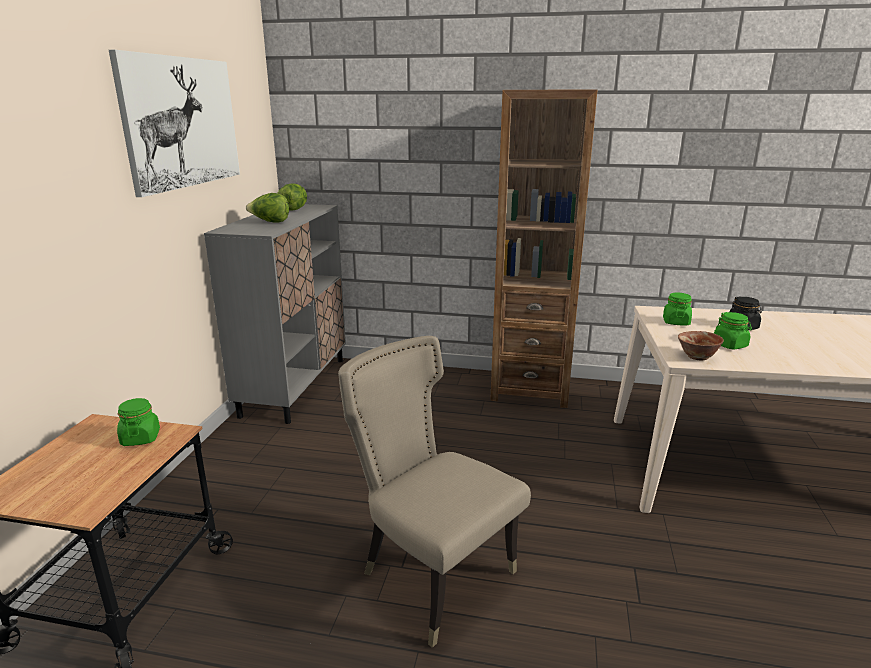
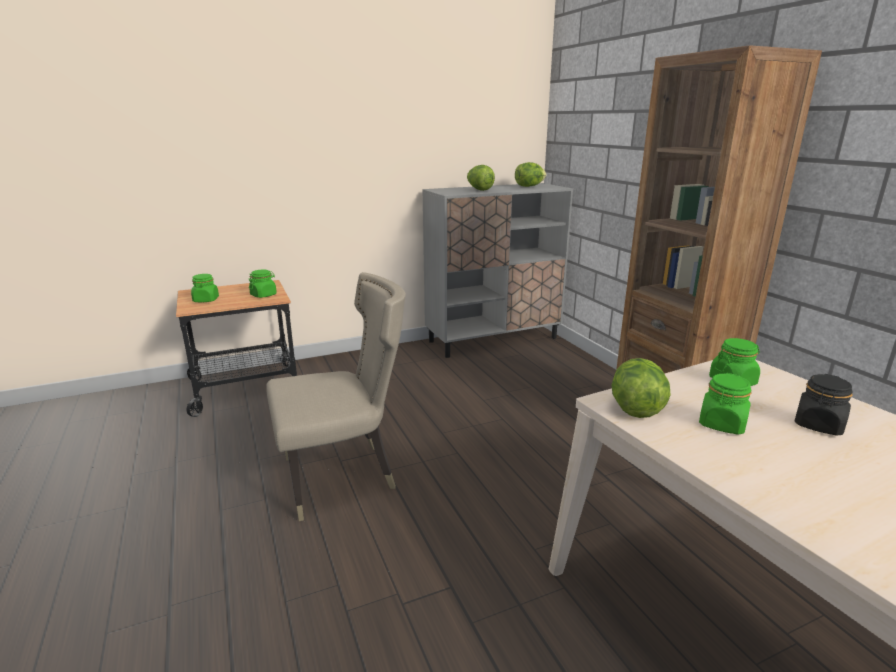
camera: 55 degrees right, 0 degrees up
(69, 487) = (206, 300): none -> green jar
(182, 122) = (419, 102): picture -> none
(431, 574) = (344, 476): beige chair -> beige chair turned 60 degrees clockwise
(697, 357) = (635, 409): bowl -> lettuce

